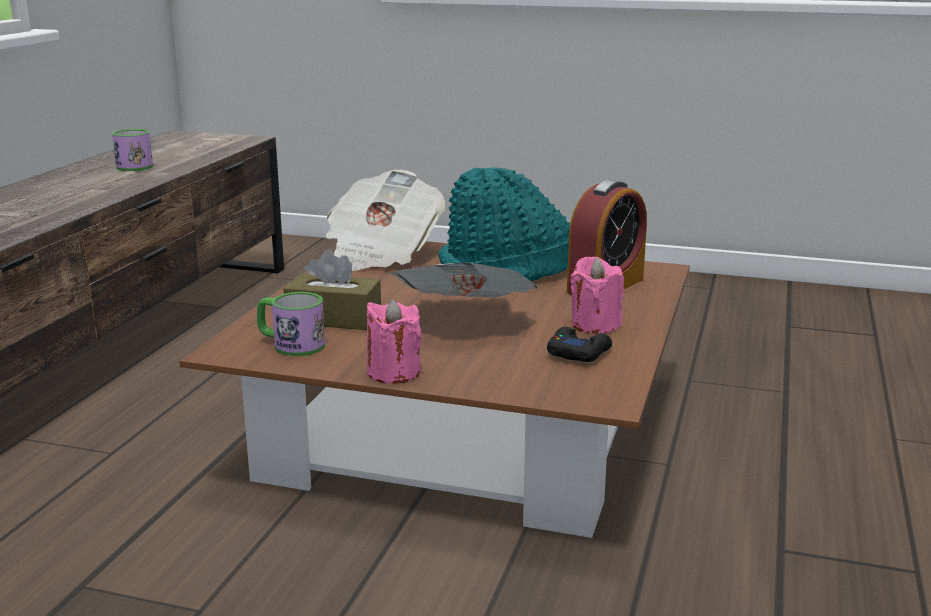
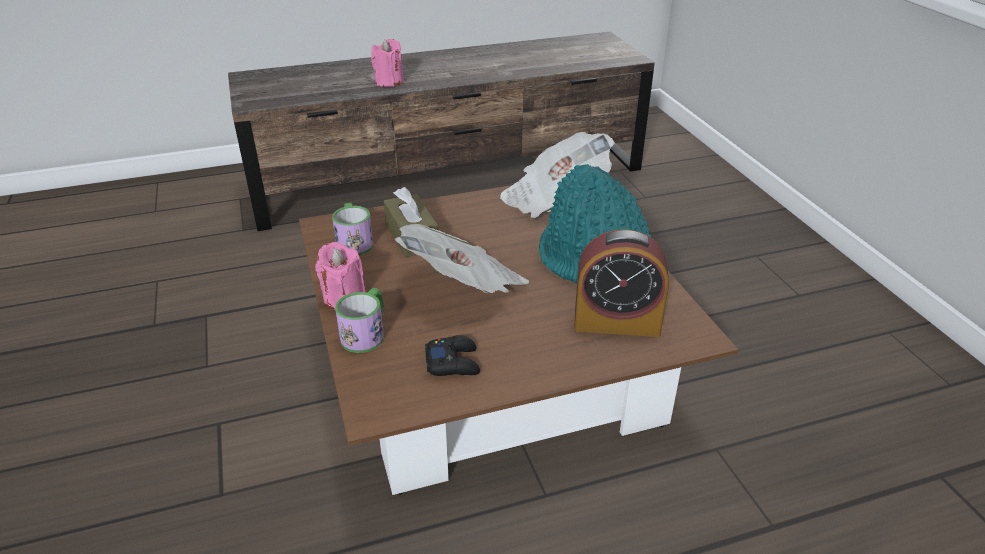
camera: 55 degrees right, 15 degrees up
(132, 165) = (511, 59): mug -> mug (366, 333)
(595, 325) = (521, 349): pink candle -> pink candle (389, 82)

